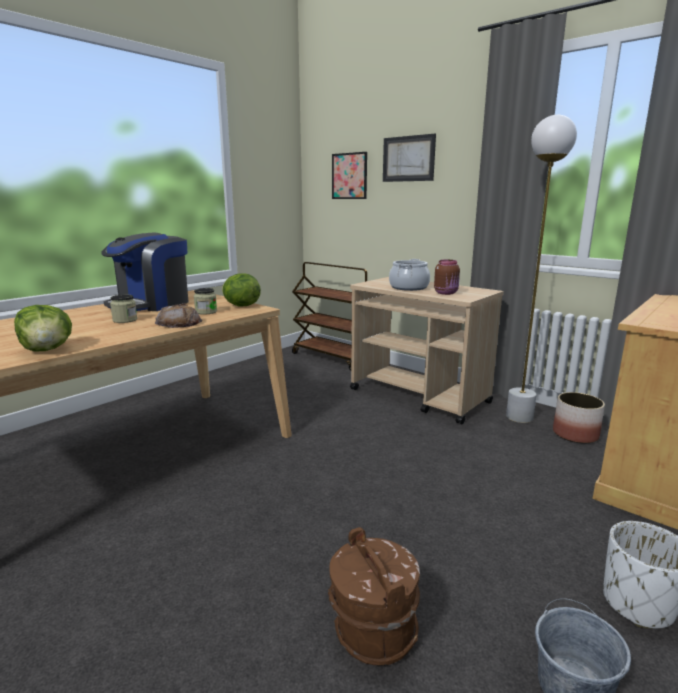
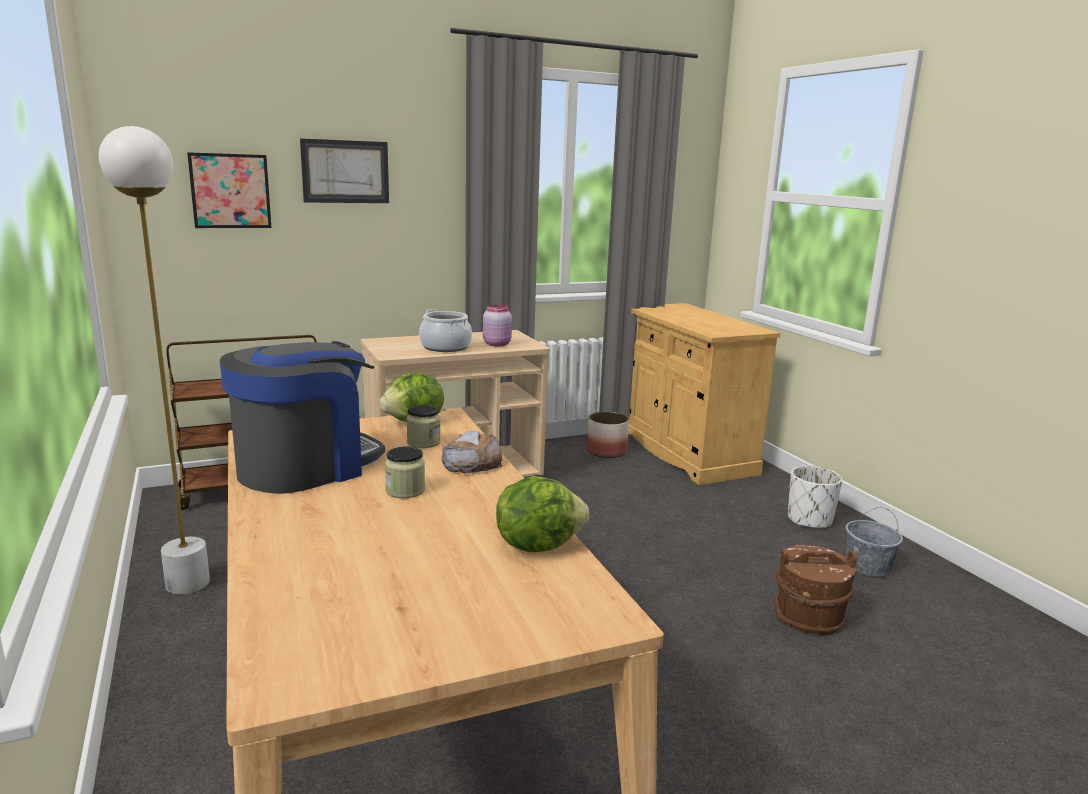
camera: 65 degrees left, 0 degrees up
(151, 304) = (306, 466): coffee machine -> coffee machine turned 105 degrees counterclockwise
(446, 293) = (497, 344): brown jar -> pink jar
(519, 417) = (555, 457): white floor lamp -> white floor lamp (188, 583)

